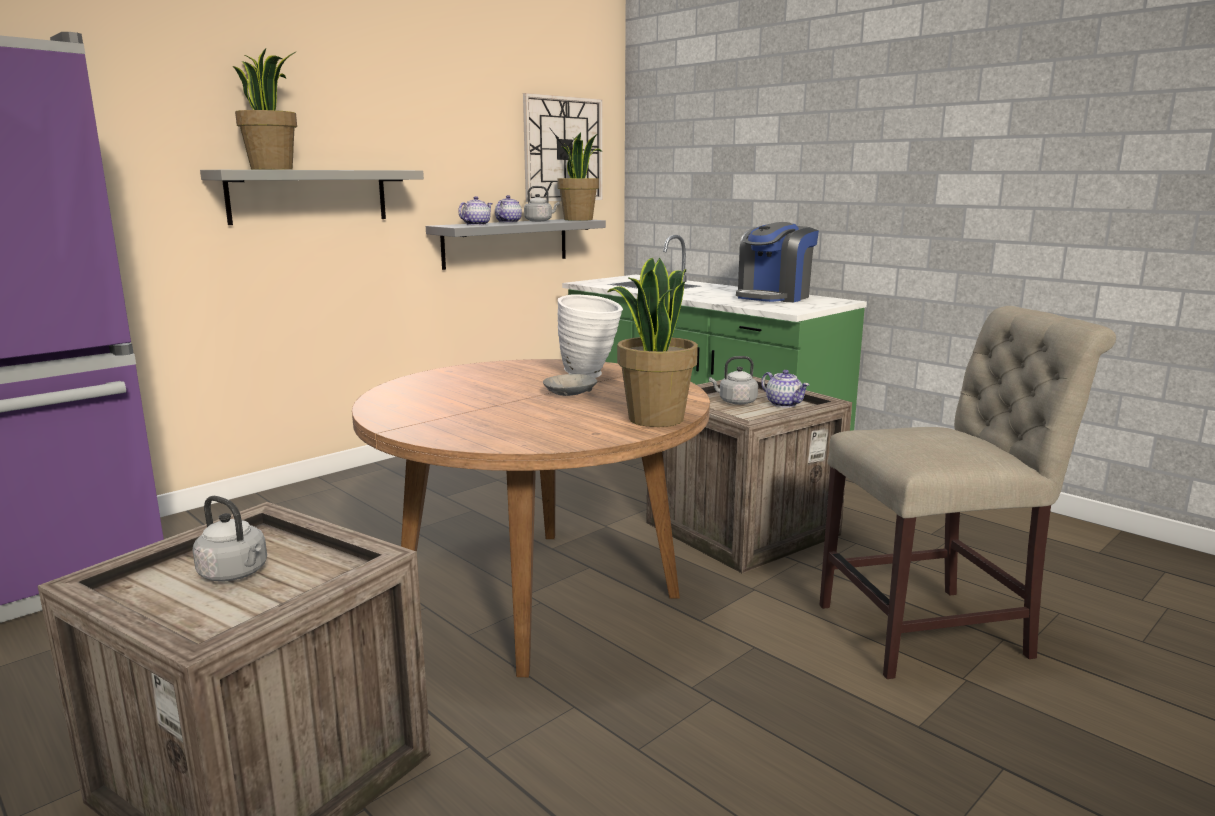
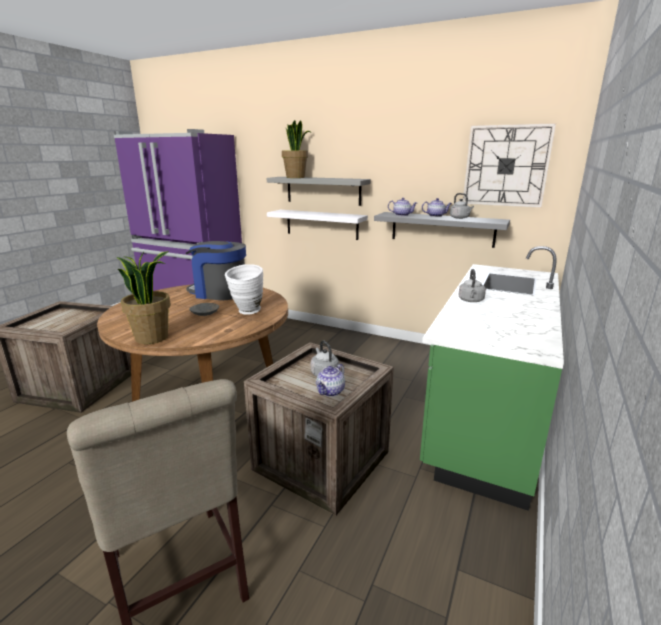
camera: 70 degrees right, 5 degrees up
(236, 573) = (65, 319): grey kettle -> grey kettle (471, 300)
(312, 264) = (321, 224): none -> white shelf
(579, 219) = (494, 221): potted plant -> none
(773, 297) = (513, 322): coffee machine -> coffee machine (219, 292)

